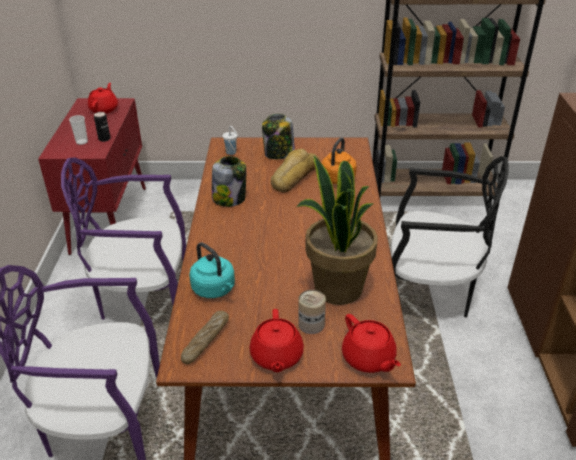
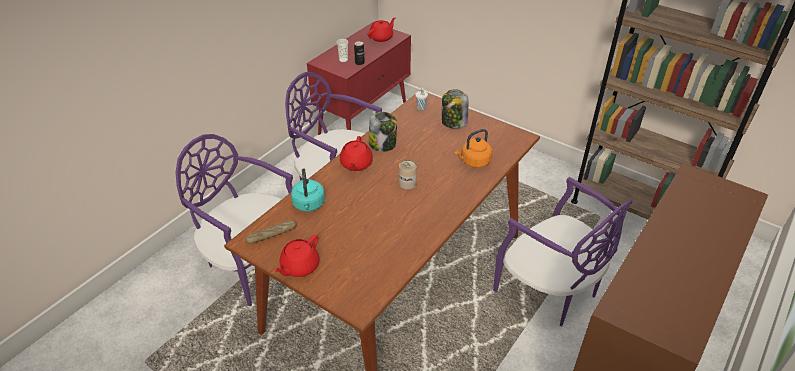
camera: 35 degrees right, 5 degrees up
(293, 176) = (445, 146): bread -> none
(311, 324) = (341, 258): can -> can (407, 183)
(337, 289) = (383, 243): potted plant -> none
(368, 359) = (350, 299): red teapot -> red teapot (356, 164)
(429, 292) = (550, 290): black chair -> purple chair

